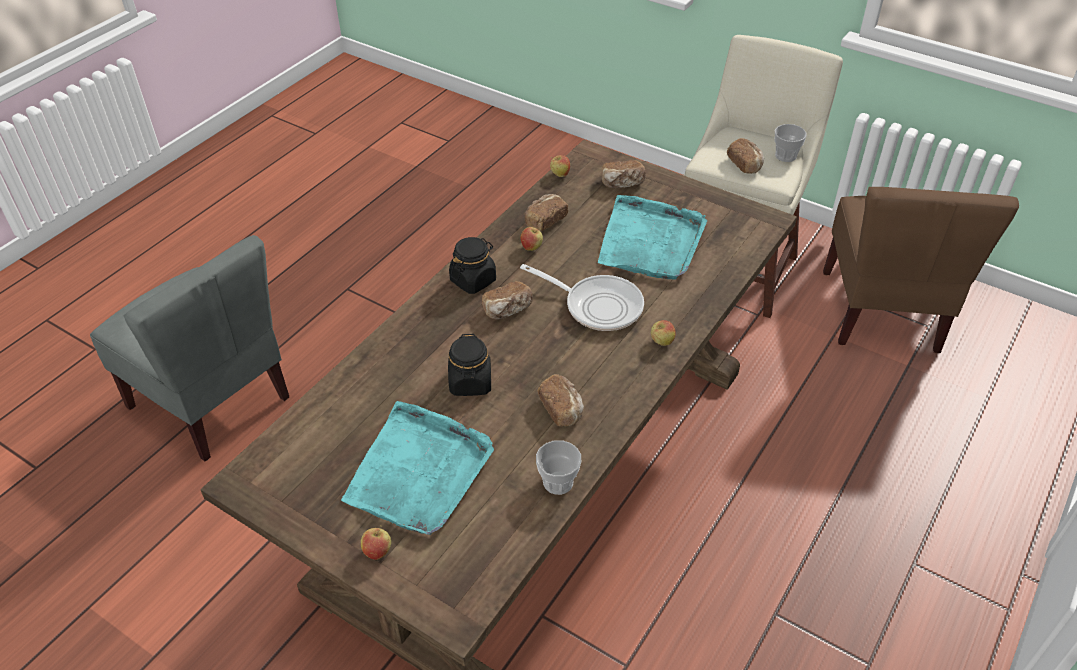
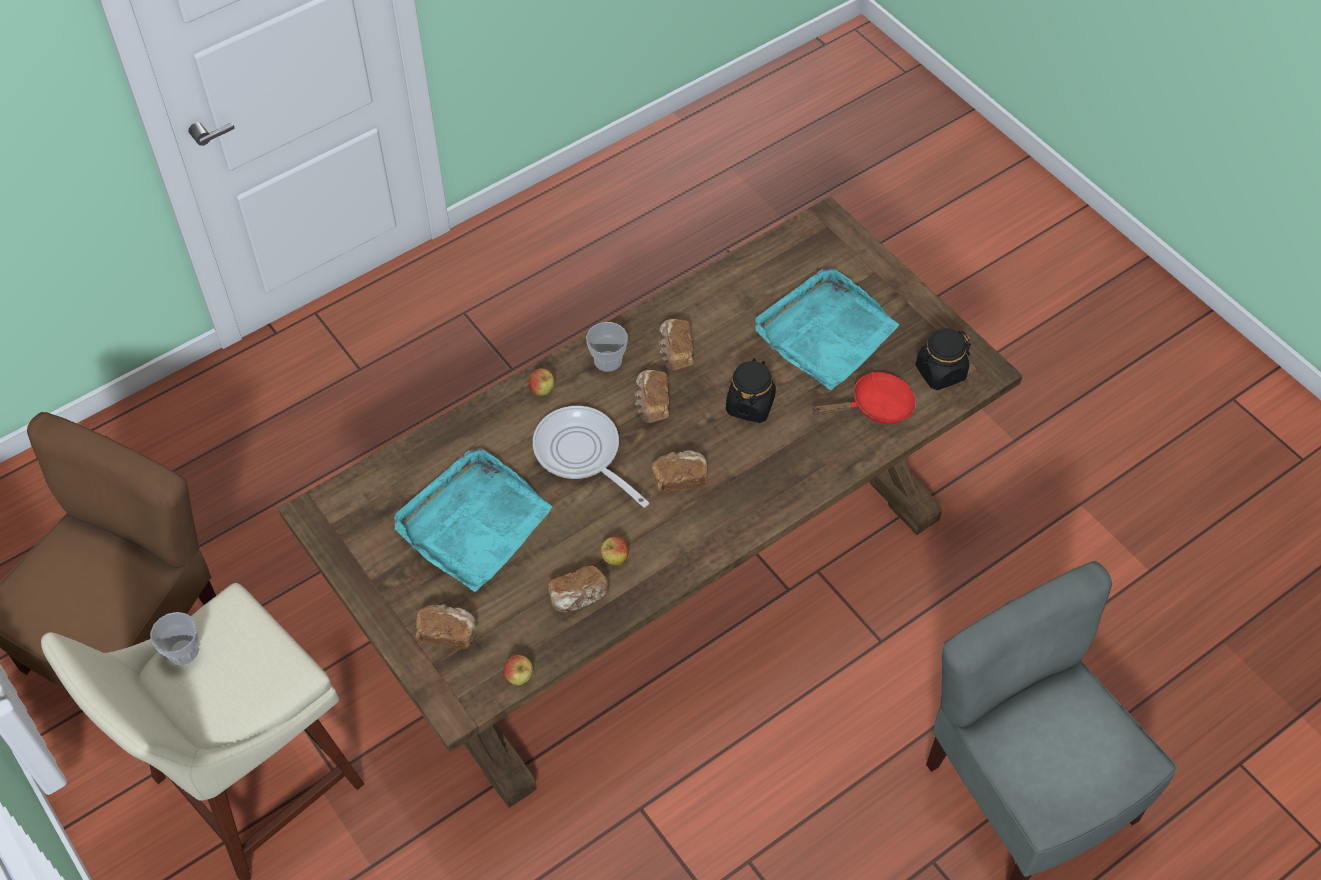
camera: 160 degrees left, 10 degrees up
(350, 413) = (875, 407): none -> red frying pan
(378, 552) = (875, 279): apple -> none
(473, 280) = (701, 531): black jar -> black jar (940, 372)
(558, 482) = (708, 290): cup -> cup (607, 360)
(745, 164) = (249, 652): bread -> bread (651, 404)

